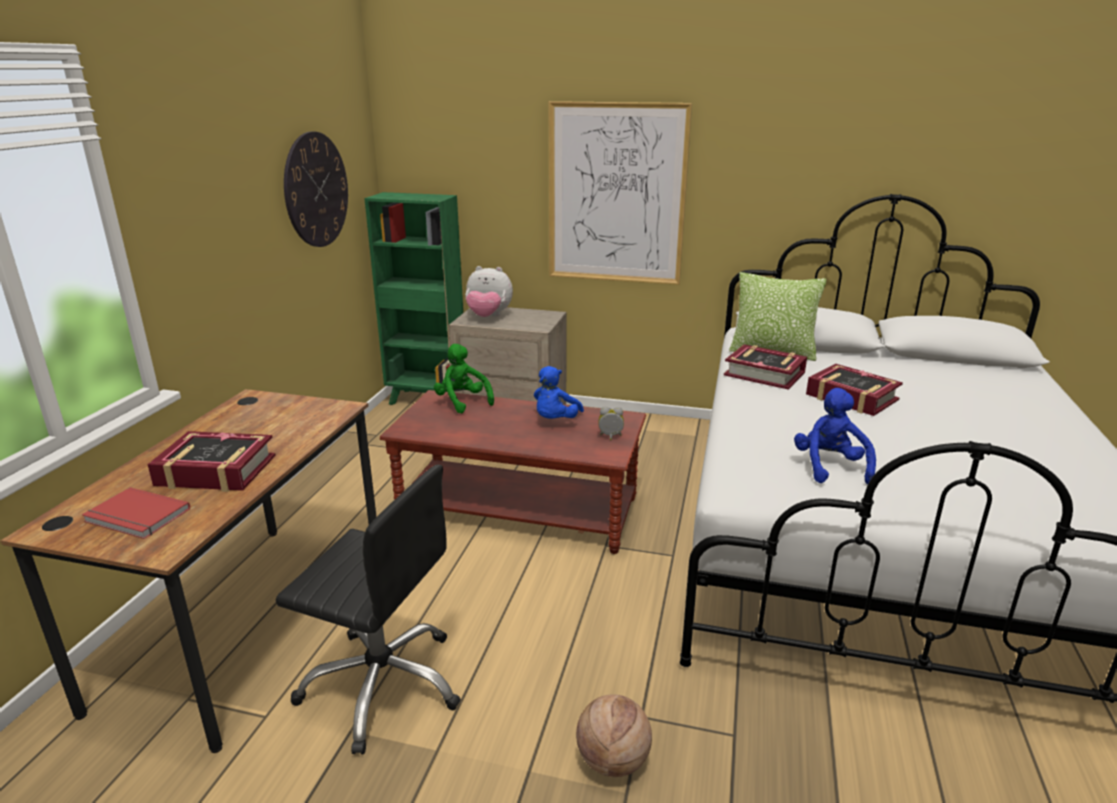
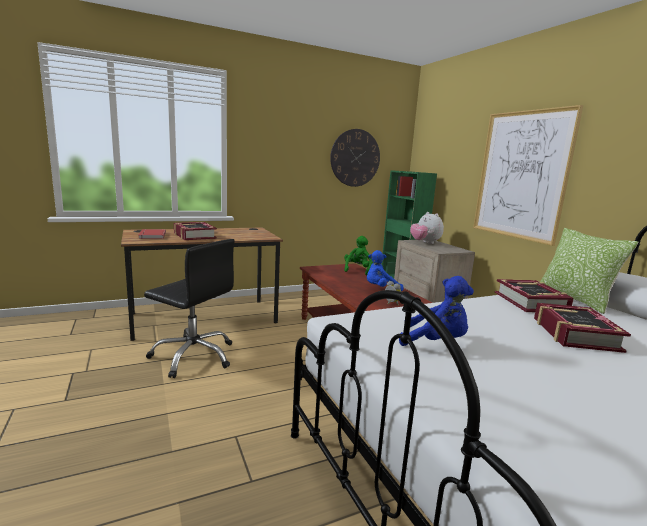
camera: 50 degrees right, 10 degrees down
(383, 684) = (194, 356): black office chair -> black office chair turned 45 degrees counterclockwise
(613, 761) = (192, 438): basketball -> none
(829, 467) = (435, 342): blue plush toy -> blue plush toy turned 60 degrees clockwise

